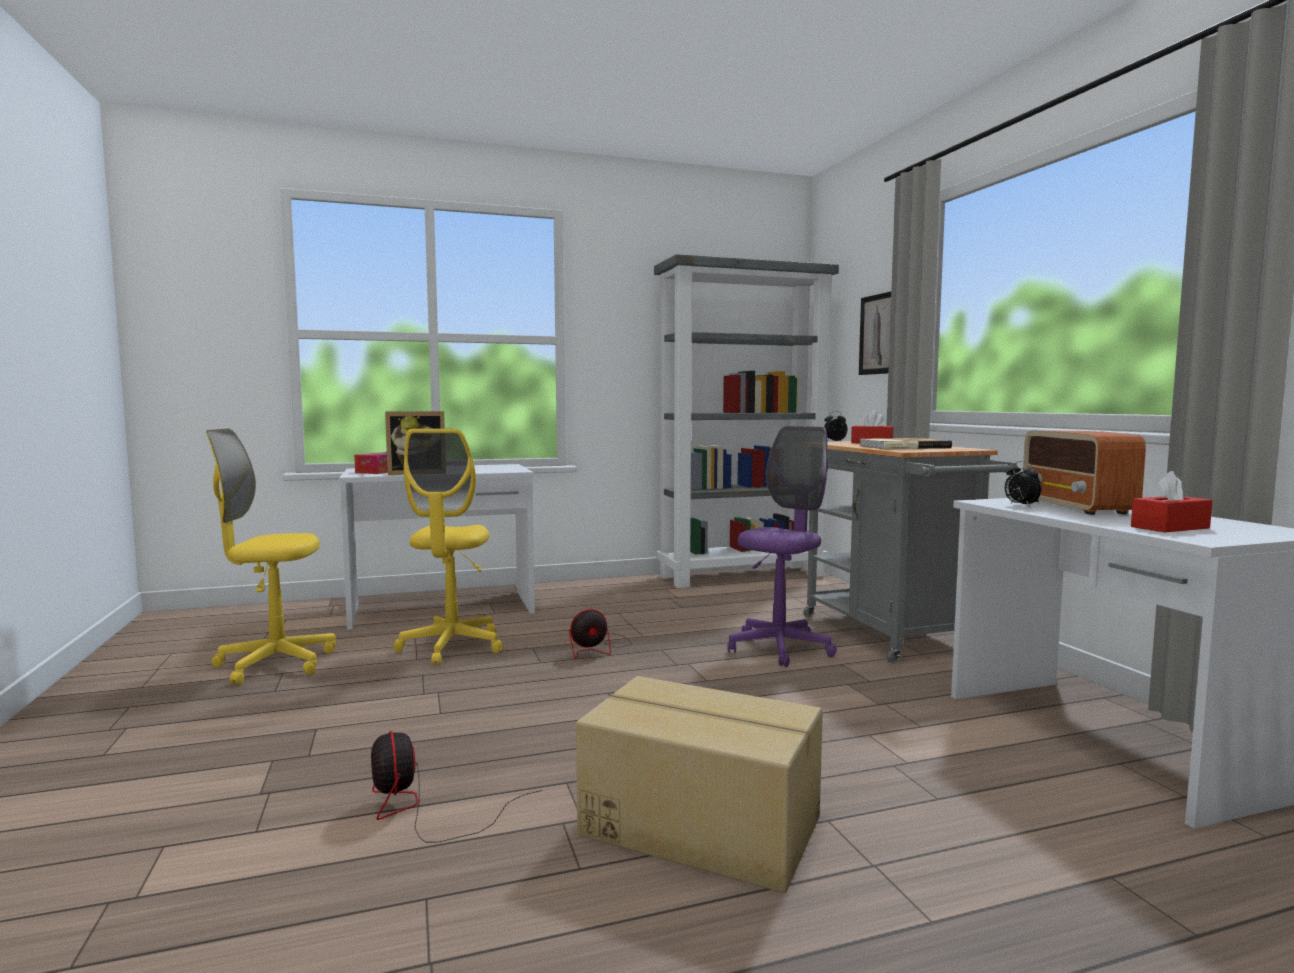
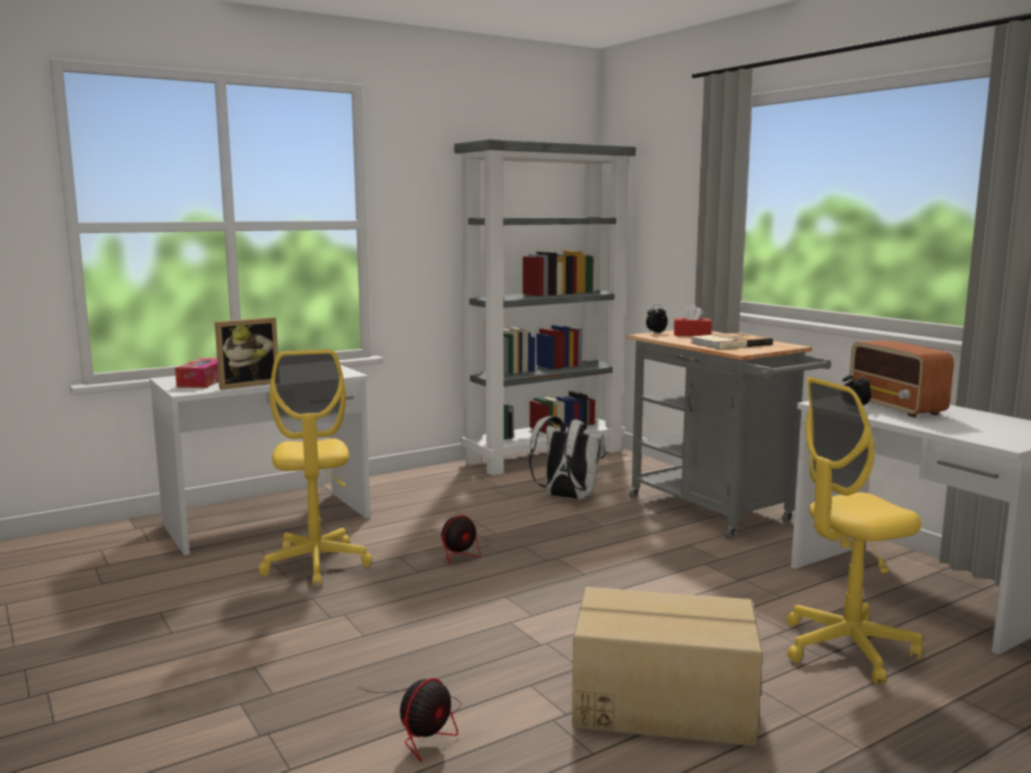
camera: 15 degrees left, 5 degrees up
(275, 664) = (142, 603): yellow office chair -> yellow office chair (847, 649)
(422, 809) = (424, 726): fan -> fan turned 105 degrees counterclockwise
(737, 611) = (566, 498): none -> white backpack
(779, 648) = (627, 534): purple office chair -> none
(877, 334) = (679, 221): picture -> none
(1170, 527) = (978, 430): red tissue box -> none

